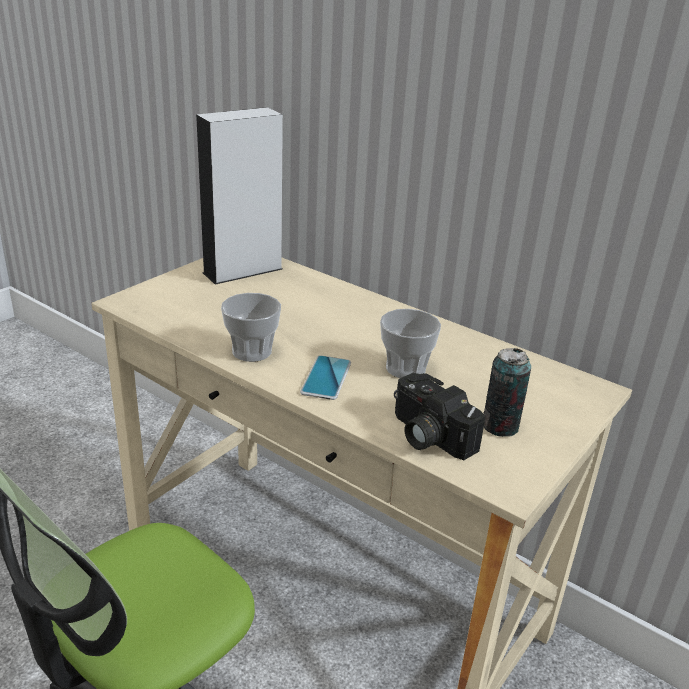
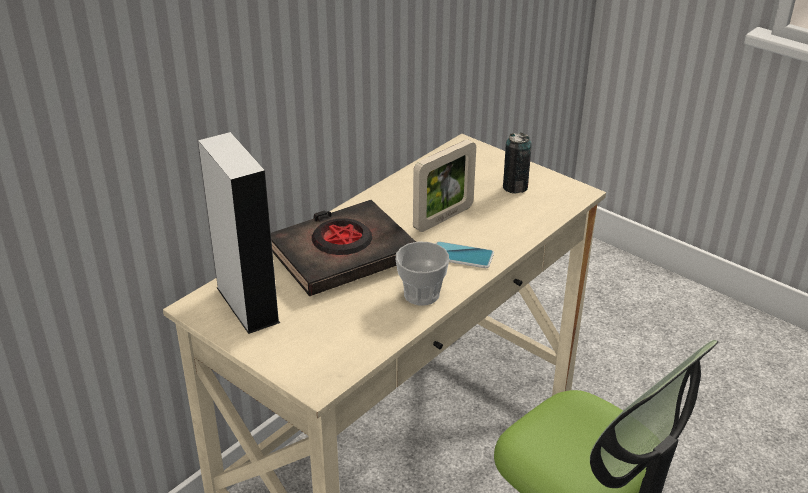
camera: 85 degrees left, 5 degrees up
(321, 310) = (342, 255): none -> black book
(405, 368) = (443, 218): cup -> picture frame
(427, 435) = (531, 216): camera -> none

